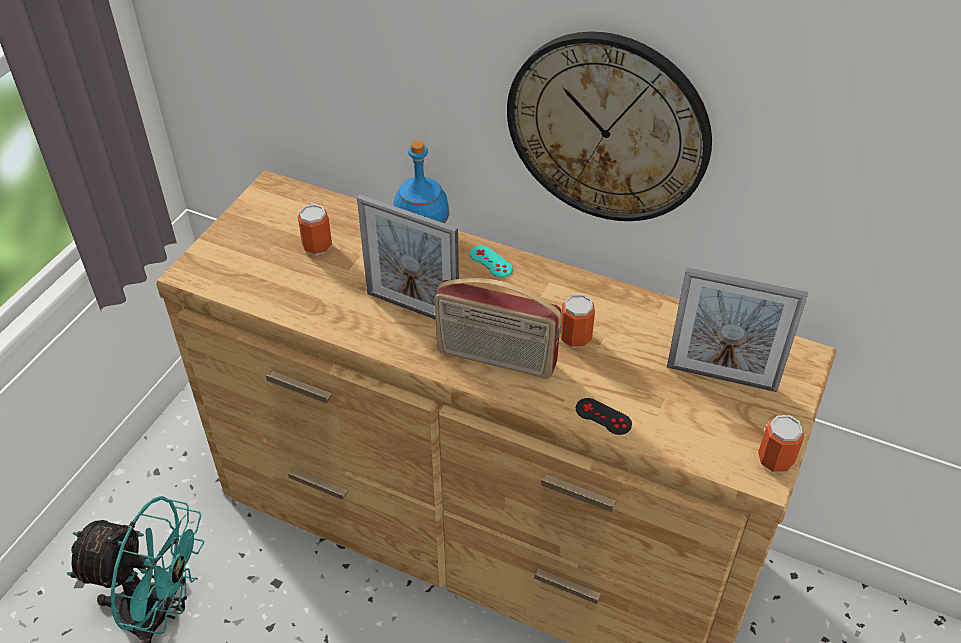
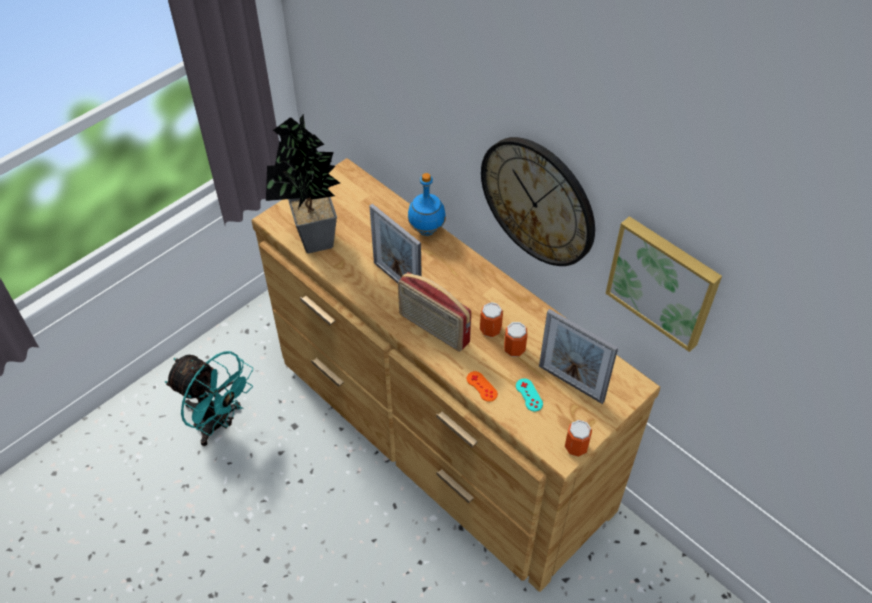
camera: 20 degrees right, 5 degrees up
(268, 292) = (314, 245): none -> potted plant
(317, 246) = (357, 221): can -> can (514, 349)
(491, 261) = (461, 262): turquoise game controller -> turquoise game controller (529, 395)
(603, 416) = (481, 386): black game controller -> orange game controller
(837, 183) = (663, 281): none -> picture

